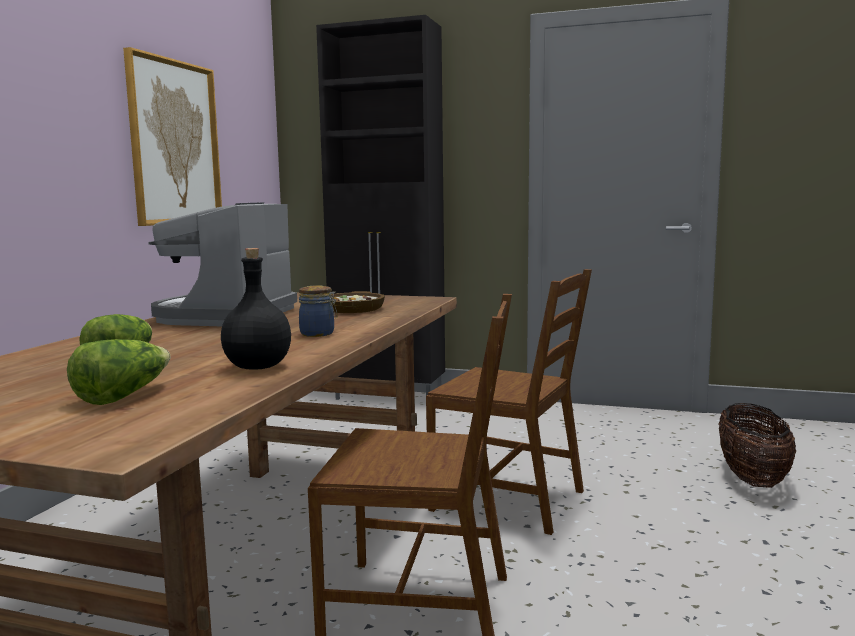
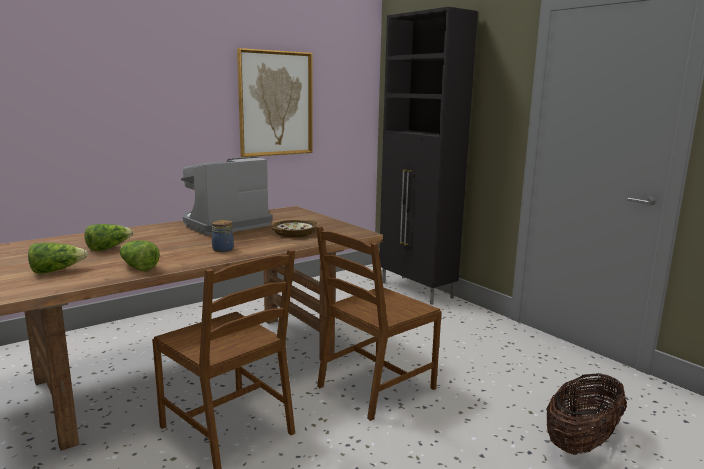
camera: 35 degrees right, 5 degrees up
(259, 367) = (138, 267): black bottle -> lettuce
(510, 499) = (375, 387): brown chair -> brown chair turned 75 degrees clockwise

